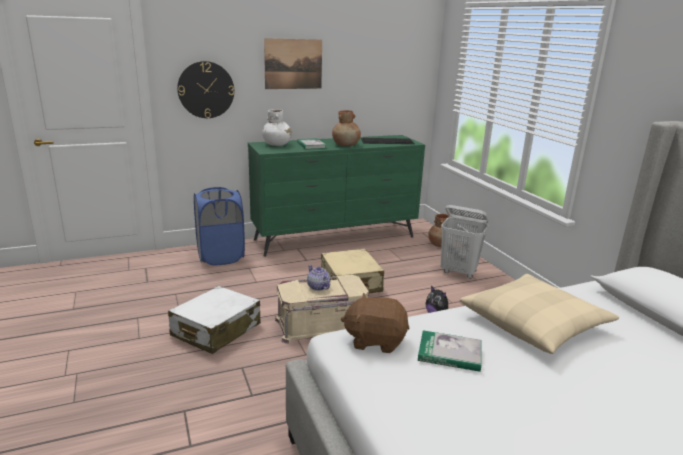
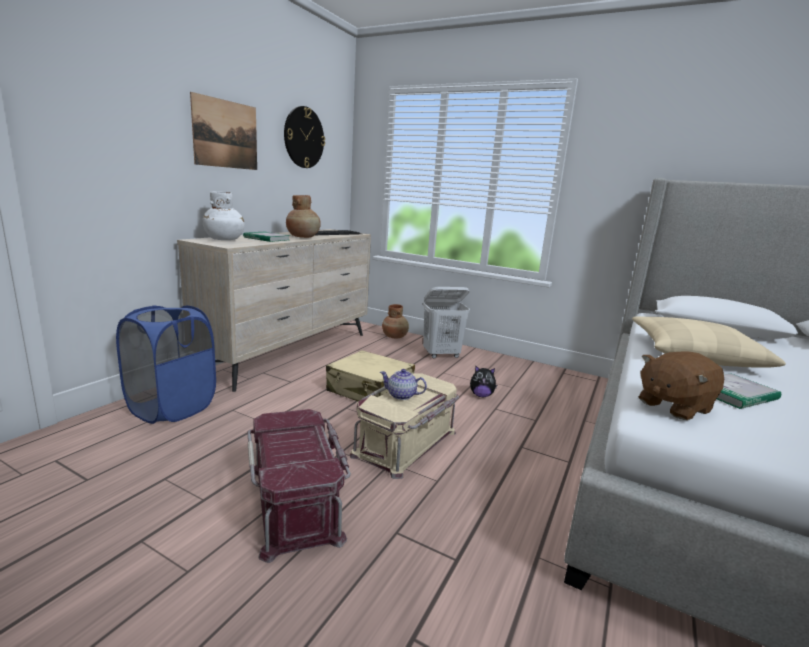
camera: 40 degrees left, 5 degrees down
(206, 90) = (112, 157): wall clock -> wall clock (304, 137)
(216, 330) = (297, 502): white suitcase -> red storage box
(336, 238) = (291, 352): green dresser -> beige dresser

